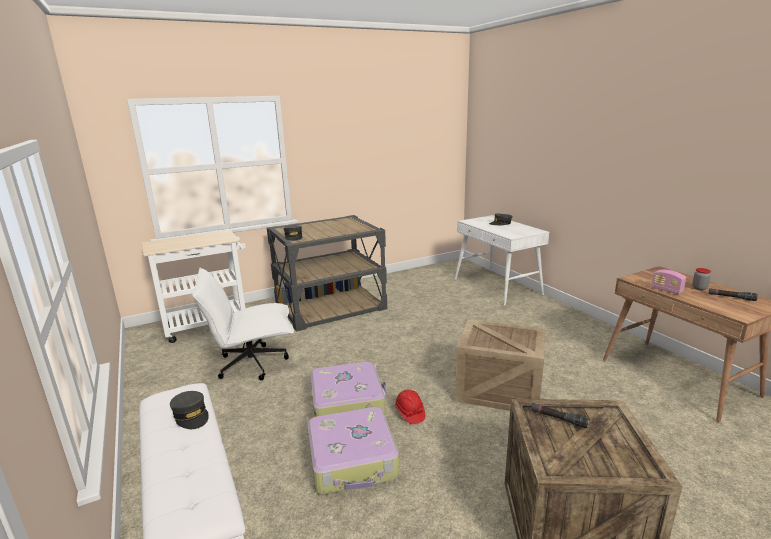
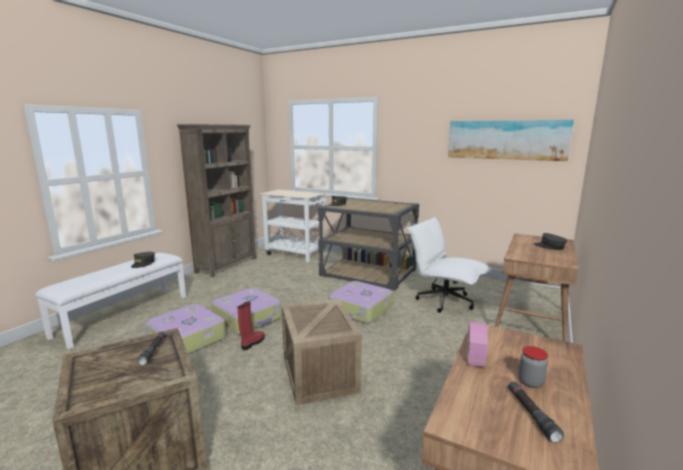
camera: 55 degrees right, 5 degrees down
(151, 381) = (227, 265): none -> brown bookcase
(253, 363) = (267, 278): white office chair -> white office chair (446, 301)
(405, 336) = (360, 310): none -> suitcase
(409, 413) = (252, 343): red hard hat -> red boot
(413, 138) = (506, 140): none -> picture
(497, 287) = (531, 323): white desk -> brown desk

